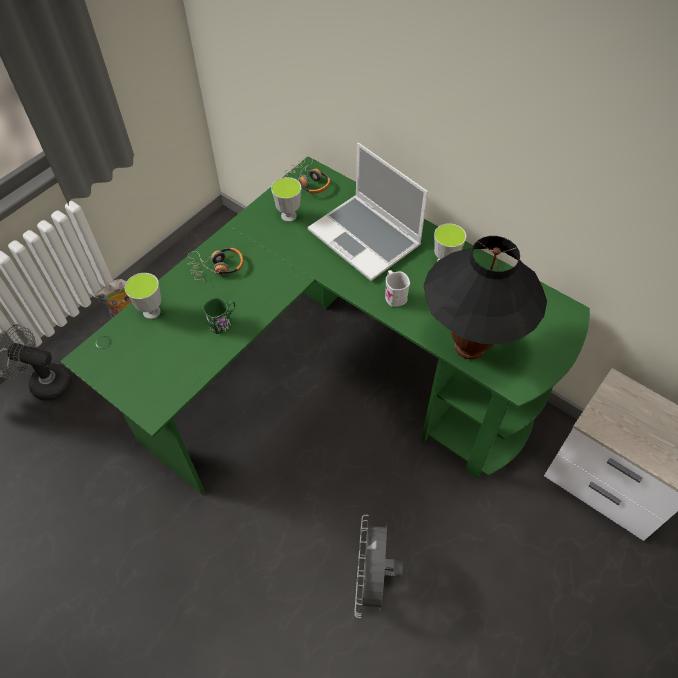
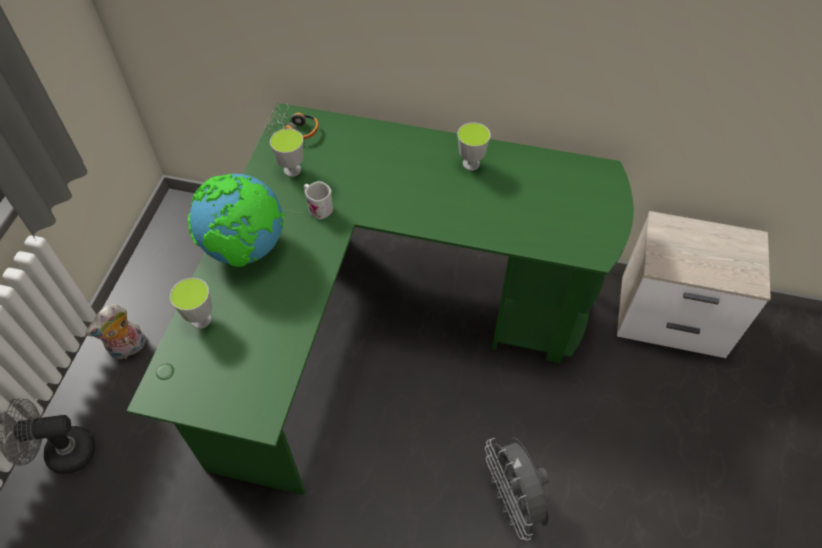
camera: 25 degrees left, 0 degrees up
(217, 268) = (246, 248): headphones -> globe
(223, 322) = (285, 301): green mug -> none
(366, 238) = (383, 166): laptop -> none
(394, 295) = (440, 212): white mug -> white mug (318, 207)
(469, 347) = (536, 236): black table lamp -> none

